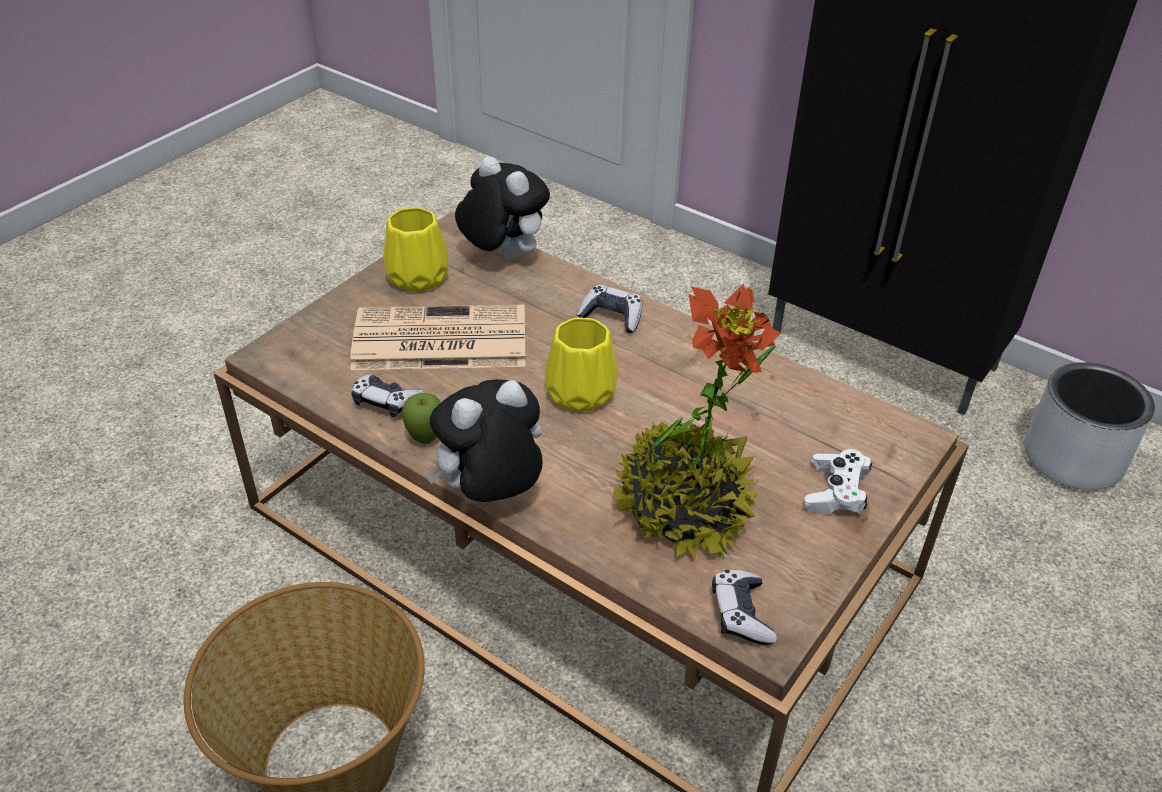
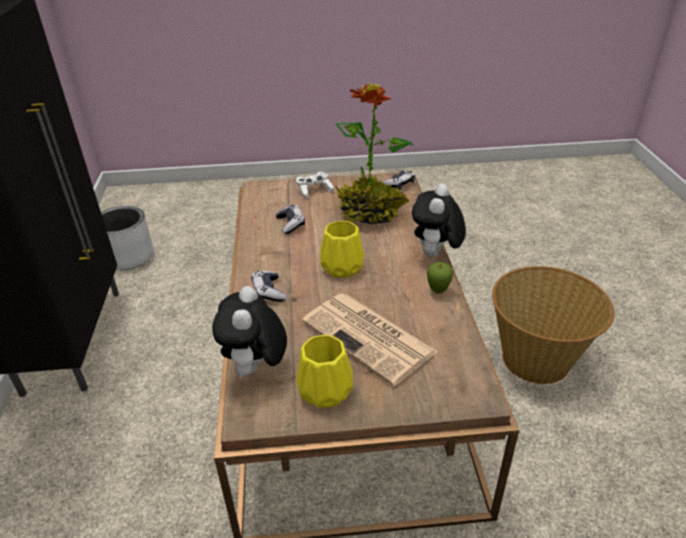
camera: 130 degrees left, 5 degrees down
(387, 402) = (437, 320): game controller -> game controller (291, 224)
(491, 494) = (435, 255): plush toy -> plush toy turned 90 degrees clockwise

